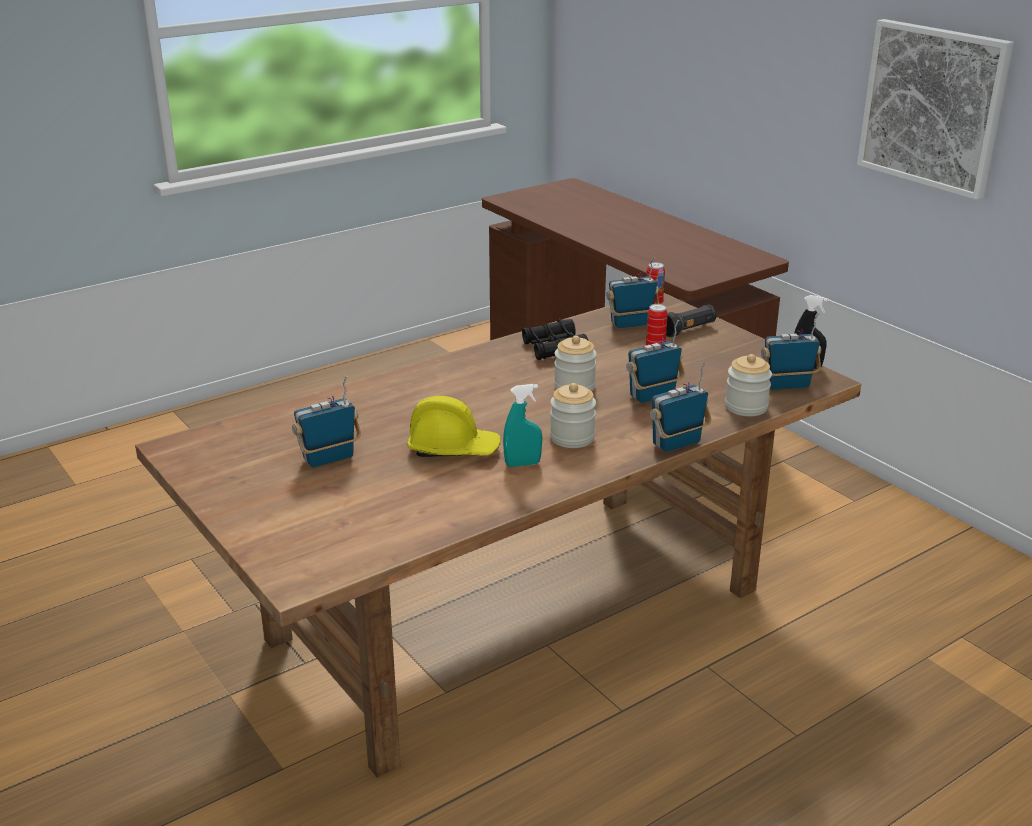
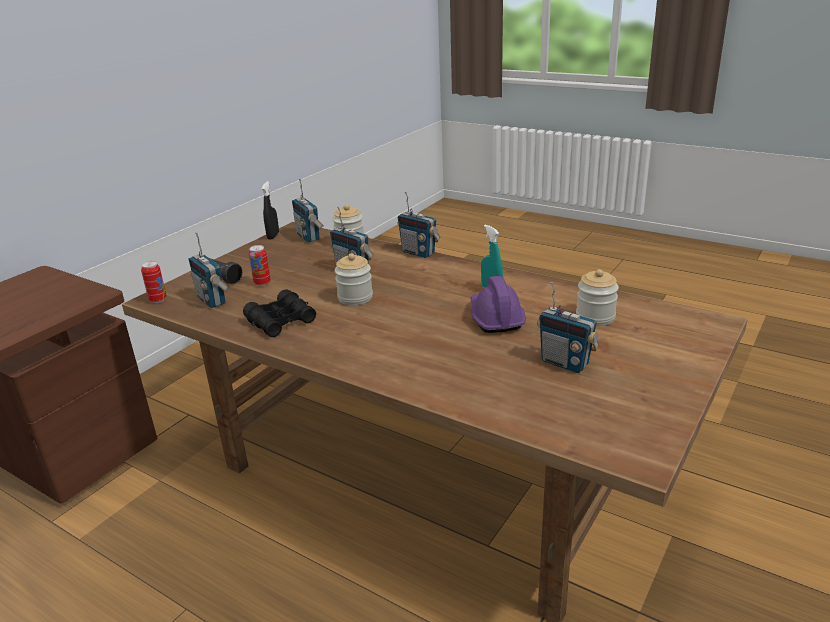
camera: 110 degrees left, 0 degrees up
(453, 449) = (495, 318): yellow hard hat -> purple hard hat
(572, 438) = (439, 282): jar -> jar (595, 317)
(933, 107) = (95, 73): picture -> none

